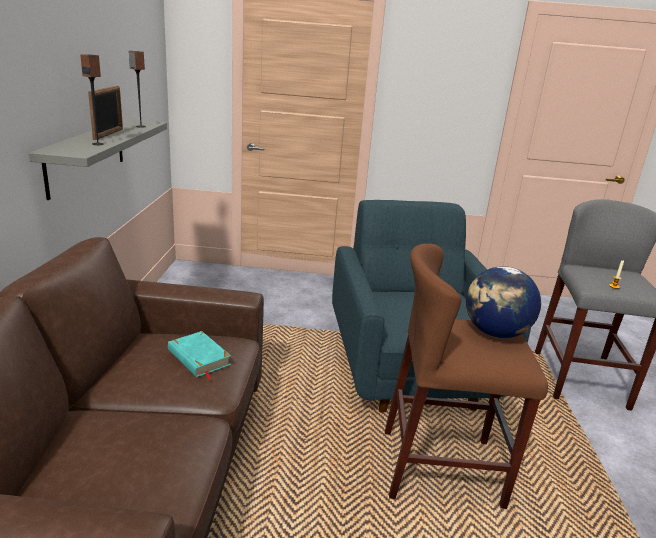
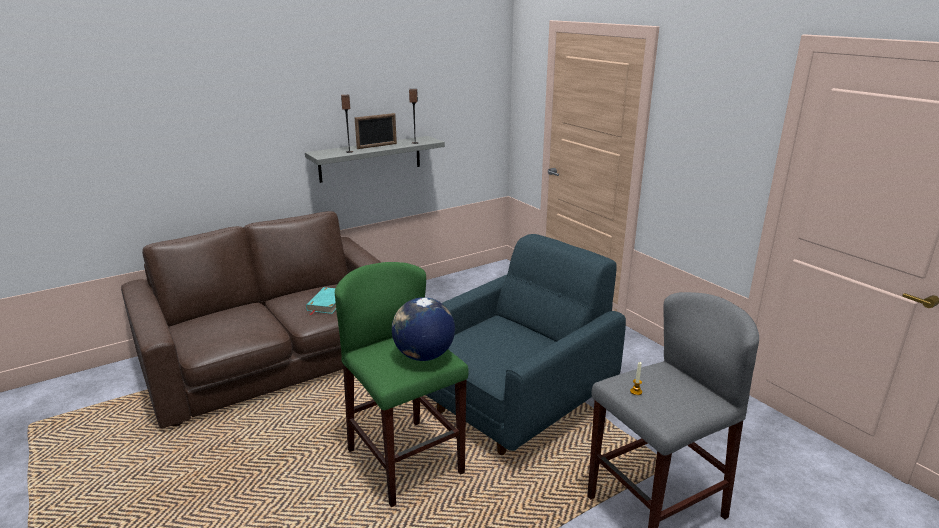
camera: 55 degrees right, 0 degrees up
(441, 468) = (405, 462): brown stool -> green stool

